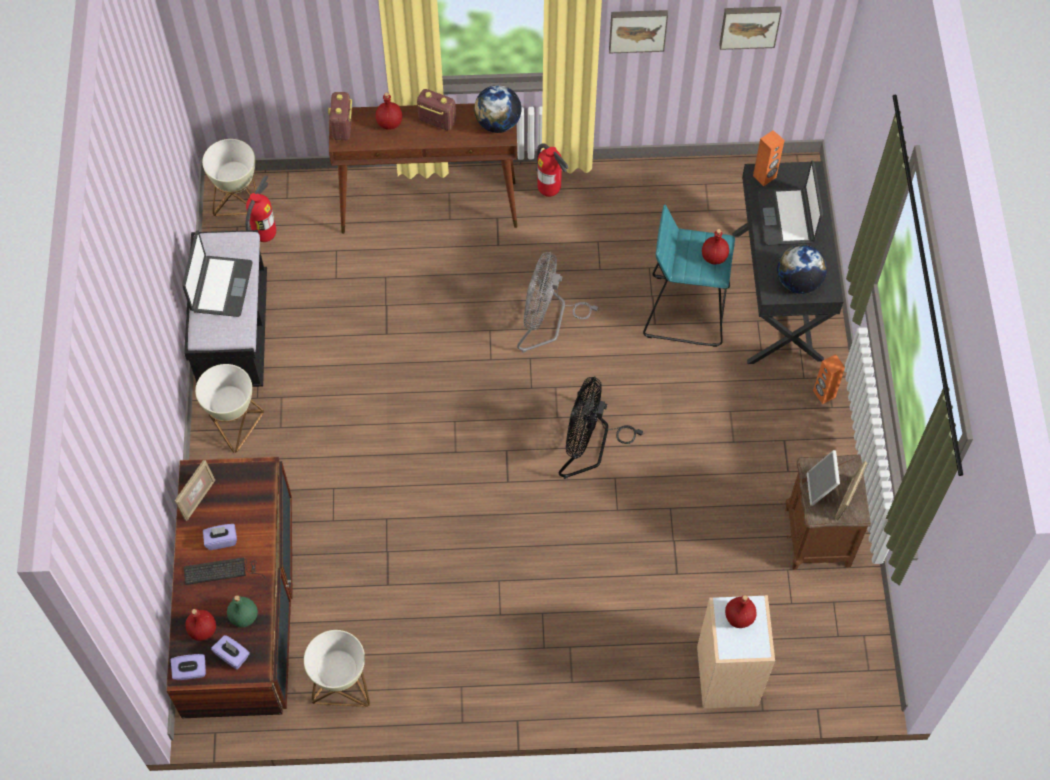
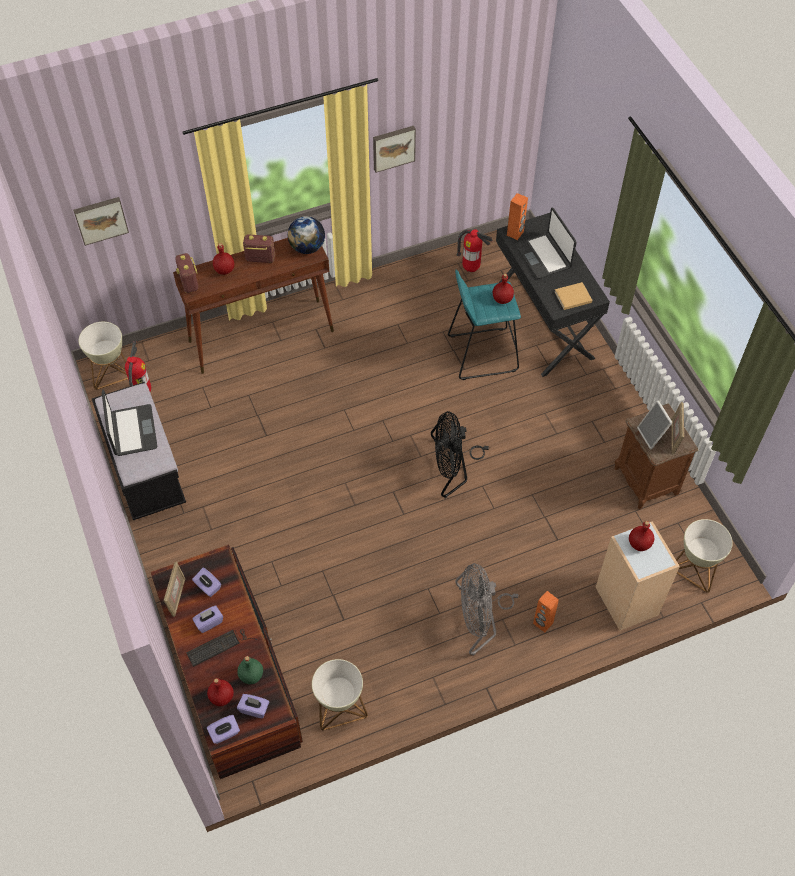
camera: 20 degrees left, 5 degrees down
(236, 425) = (174, 538): planter -> planter (694, 570)
(236, 499) = (208, 587): none -> purple tissue box
(549, 191) = (347, 299): fire extinguisher -> fire extinguisher (471, 268)
(549, 316) = (384, 387): grey fan -> grey fan (480, 616)
(749, 25) = (472, 124): picture -> picture (100, 219)
(798, 282) = (572, 297): globe -> beige book
(823, 394) = (605, 381): orange speaker -> orange speaker (542, 623)

